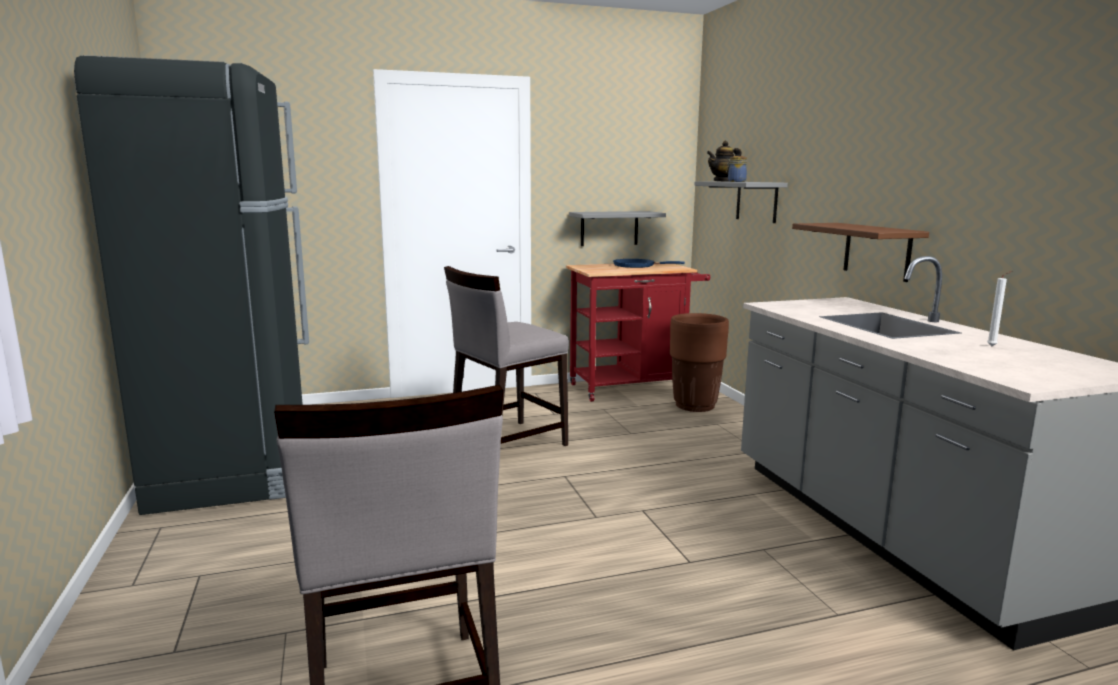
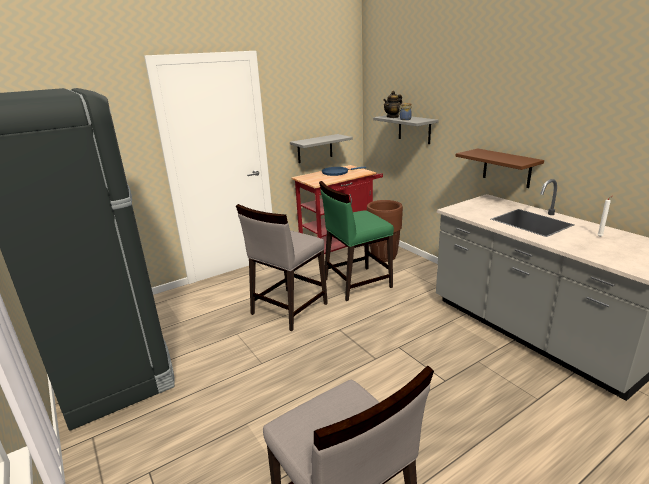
camera: 15 degrees left, 10 degrees up
(629, 429) = (356, 283): none -> green chair

